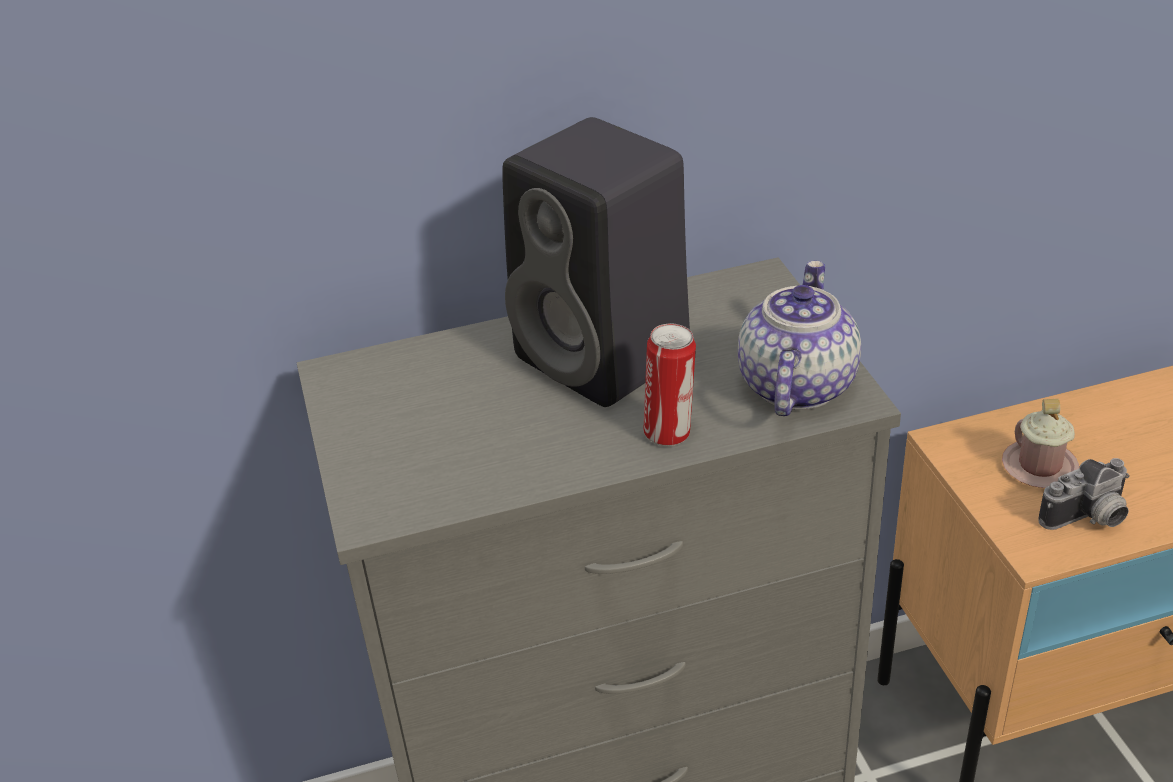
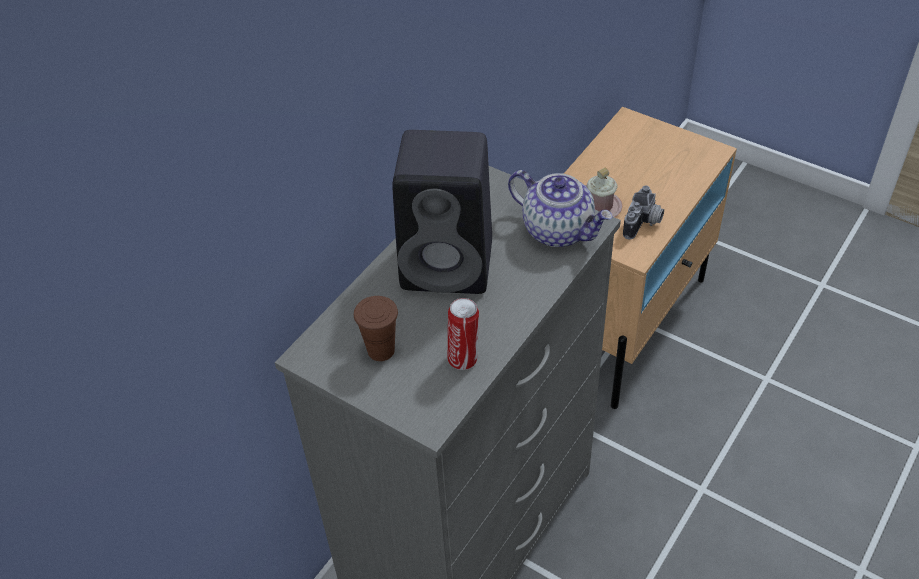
camera: 40 degrees left, 10 degrees up
(415, 408) = (381, 350): none -> brown cup
(670, 433) = (528, 289): can -> can (464, 359)
(795, 384) = (558, 230): teapot -> teapot turned 150 degrees clockwise

